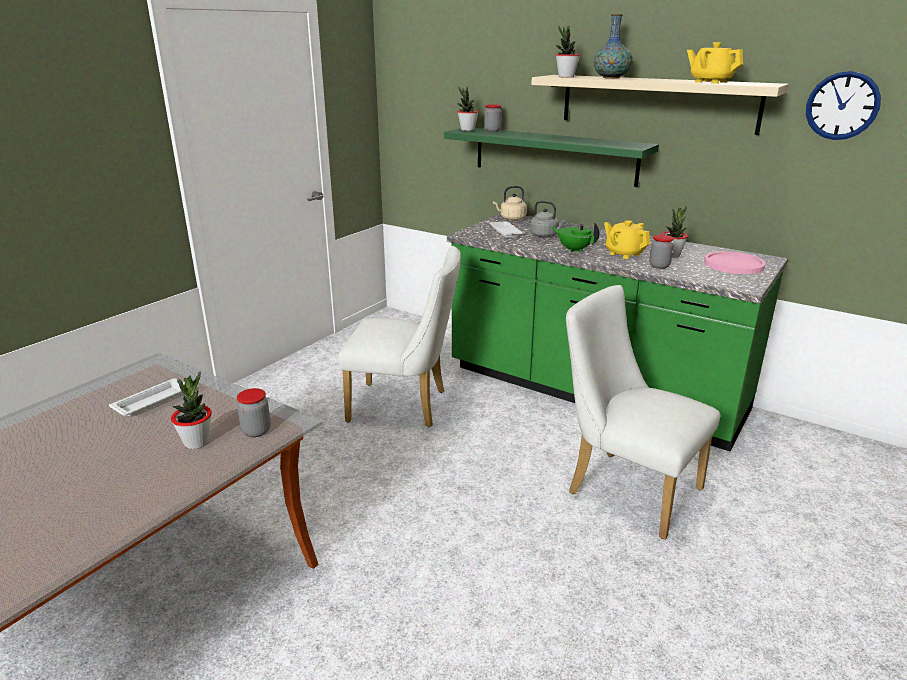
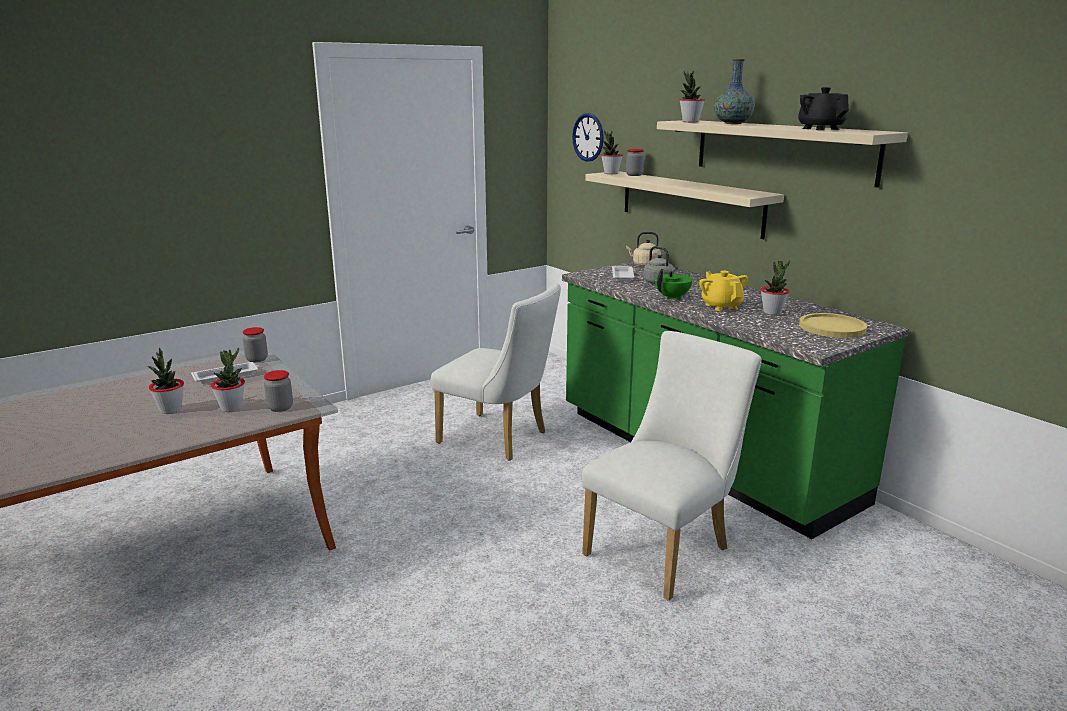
camera: 20 degrees right, 5 degrees down
(119, 459) = (170, 410): none -> potted plant
(554, 155) = (690, 203): green shelf -> beige shelf
(574, 249) = (673, 297): green teapot -> green teapot turned 75 degrees clockwise
(625, 488) = (664, 548): white chair -> white chair turned 75 degrees clockwise
(659, 266) = (744, 320): jar -> jar (257, 359)
(710, 82) = (820, 129): yellow teapot -> black teapot
(733, 264) = (832, 327): pink plate -> yellow plate
(842, 106) = (962, 158): wall clock -> wall clock (588, 137)

